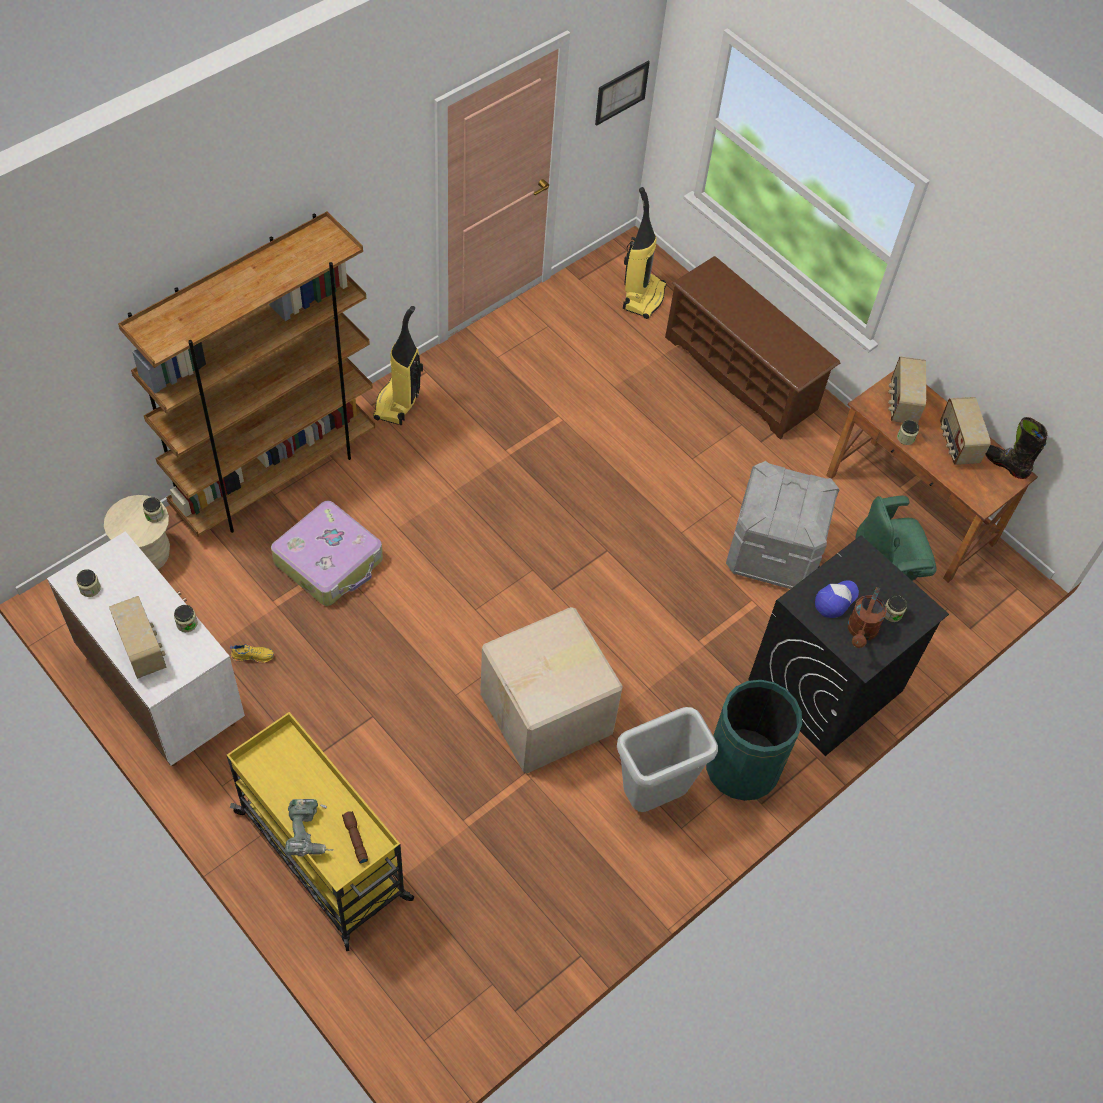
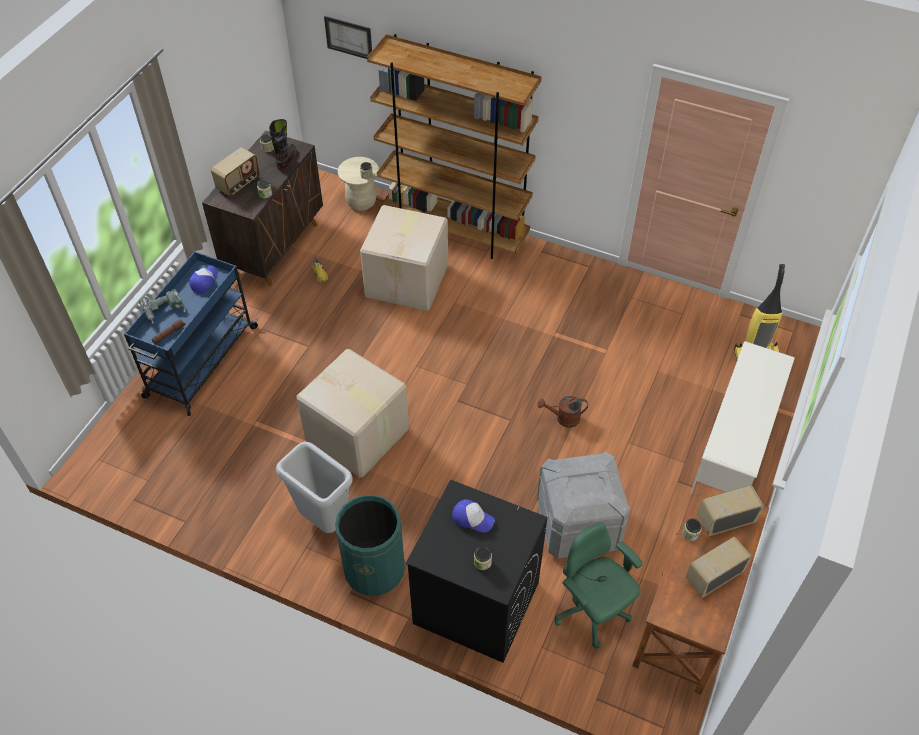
camera: 70 degrees right, 5 degrees down
(162, 692) = (275, 247): white cabinet -> brown cabinet
(279, 765) = (204, 281): none -> cap
(324, 857) = (200, 362): yellow cart -> blue cart
(330, 561) = (408, 280): suitcase -> cardboard box
(398, 404) = (552, 263): vacuum cleaner -> none
(621, 92) = (831, 195): picture -> picture (349, 37)
(742, 374) = (734, 445): brown shoe rack -> white shoe rack
(861, 632) = (452, 545): brown watering can -> brown watering can (563, 418)
(1006, 464) = (718, 622): black boot -> black boot (286, 160)

